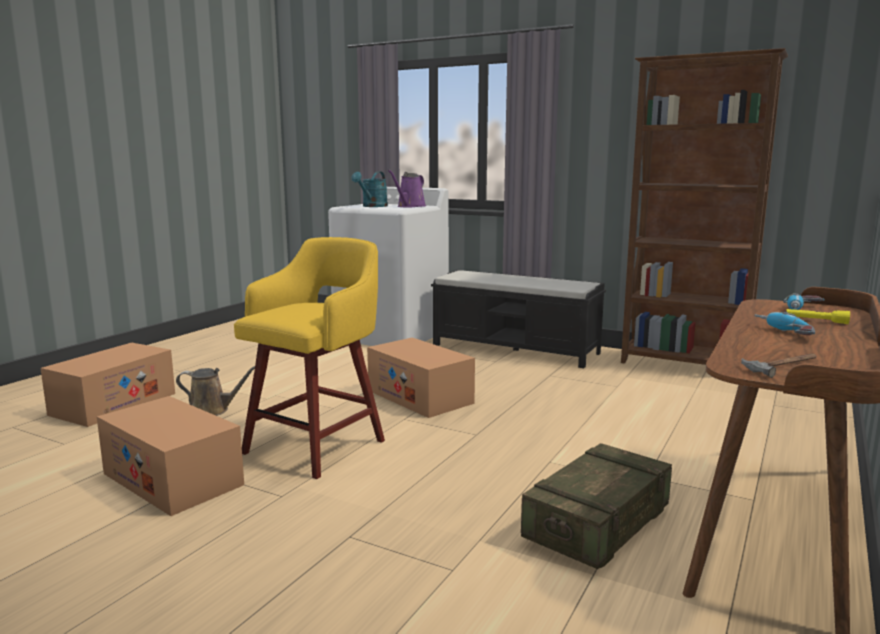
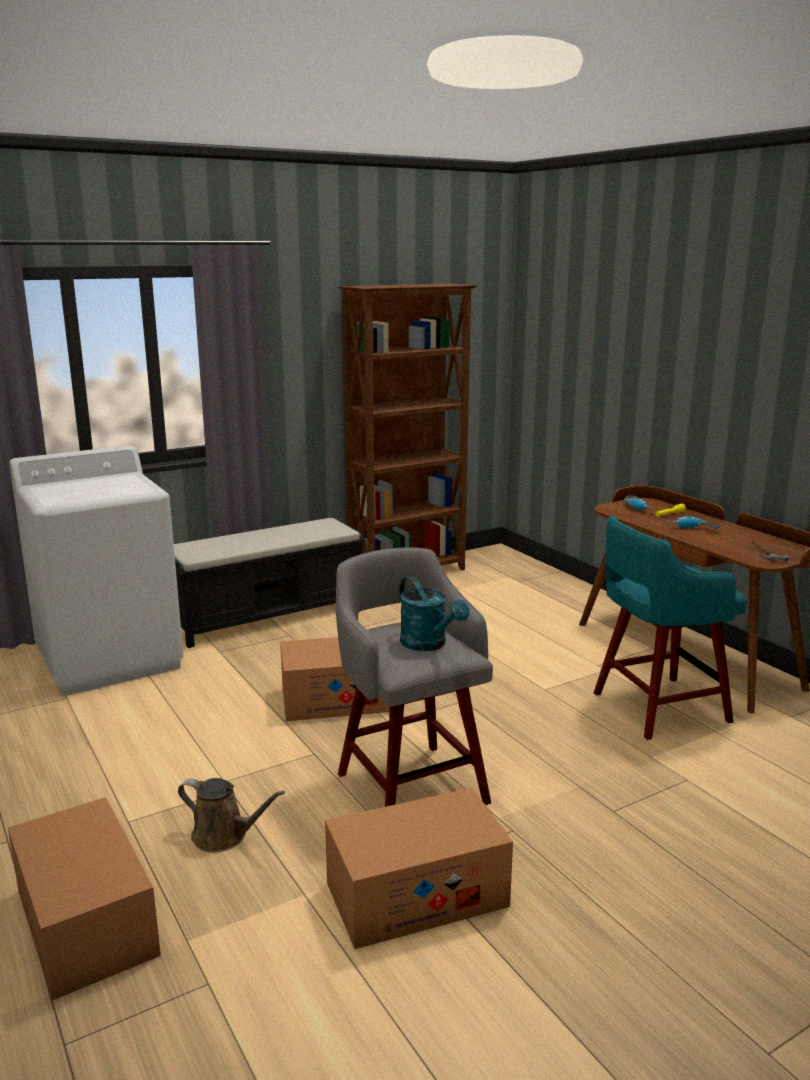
camera: 60 degrees left, 5 degrees up
(212, 410) = (224, 836): brown watering can -> brown watering can turned 75 degrees clockwise
(318, 445) = (410, 785): yellow stool -> grey stool
(372, 206) = (82, 492): turquoise watering can -> turquoise watering can (429, 644)
(409, 206) = (124, 481): purple watering can -> none
(598, 526) = (656, 708): crate -> turquoise stool

